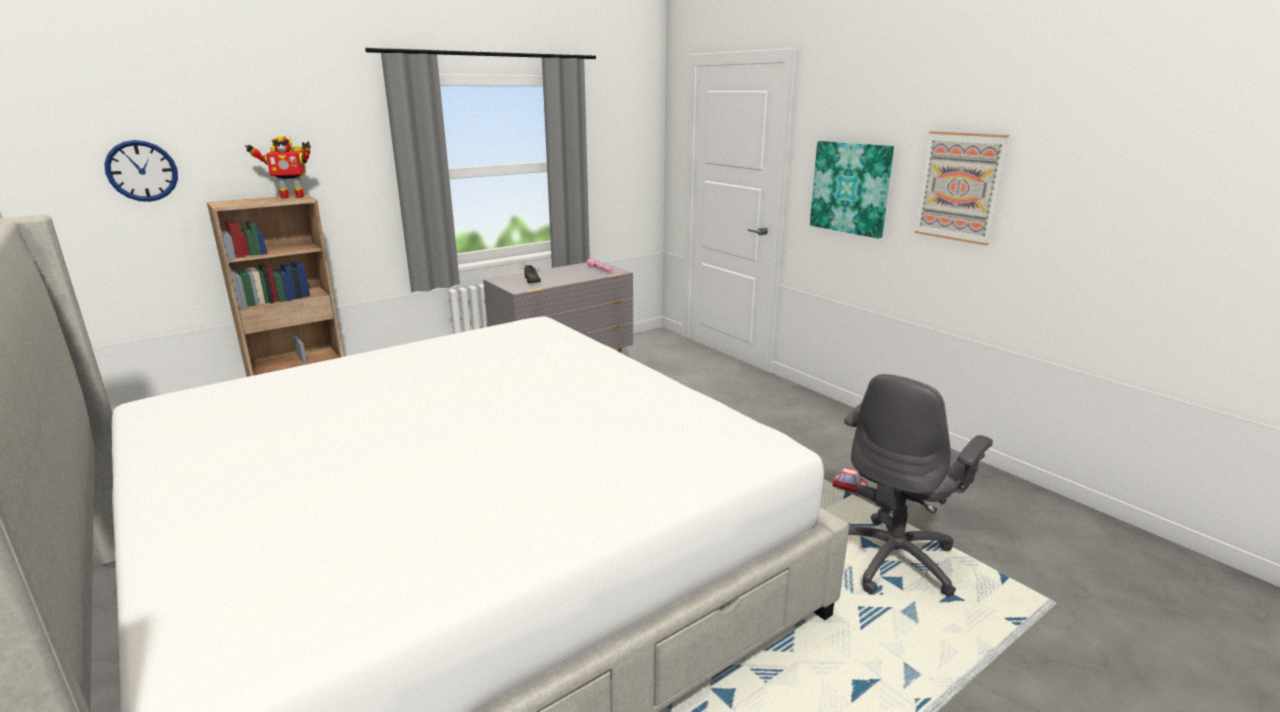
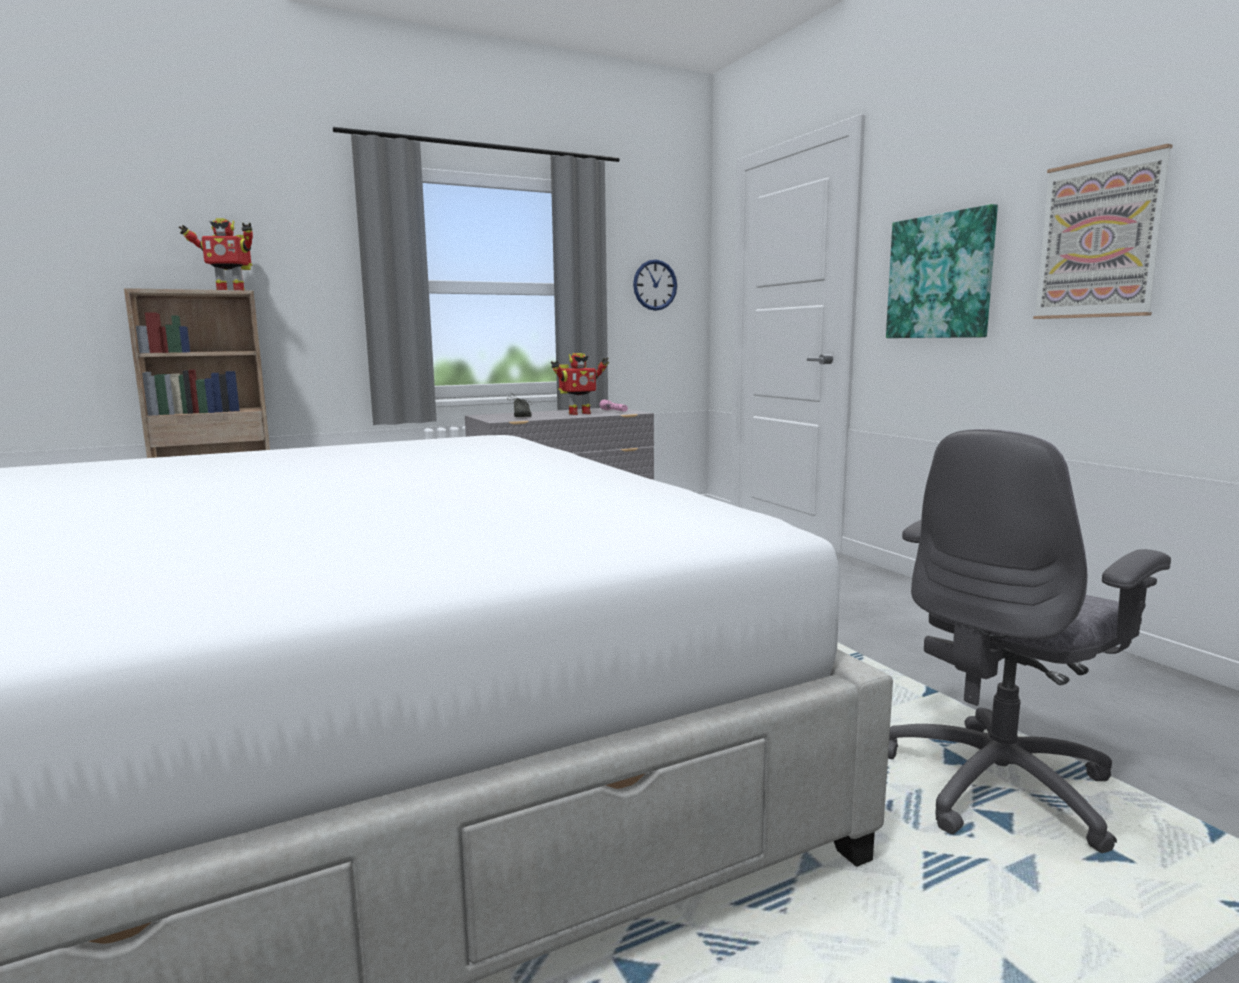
camera: 10 degrees right, 10 degrees down
(142, 171) = (61, 251): wall clock -> wall clock (655, 285)
(574, 275) = (578, 413): none -> toy robot
(849, 488) = (934, 685): toy car -> none

